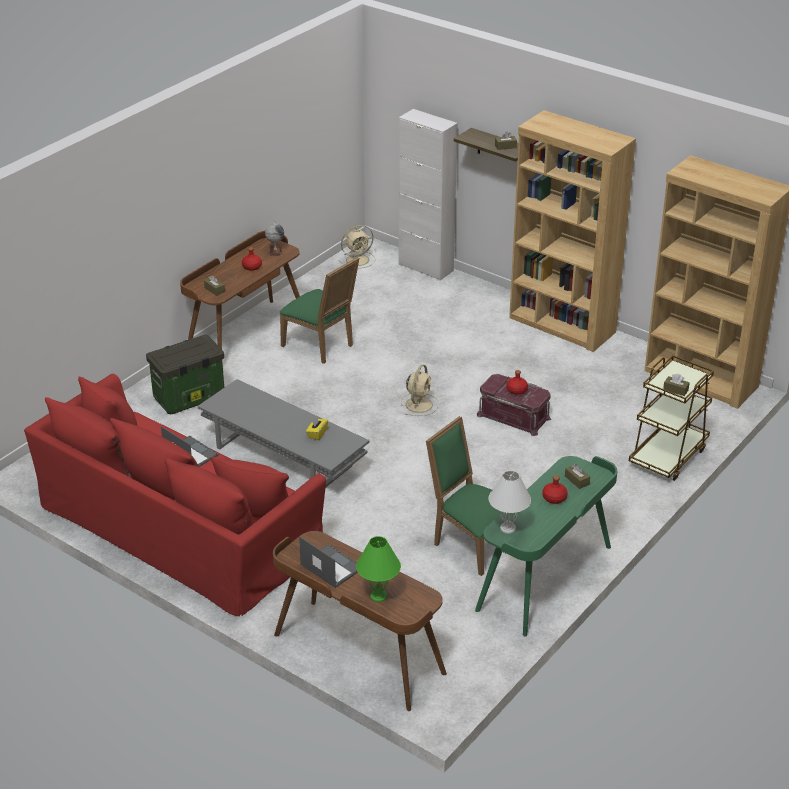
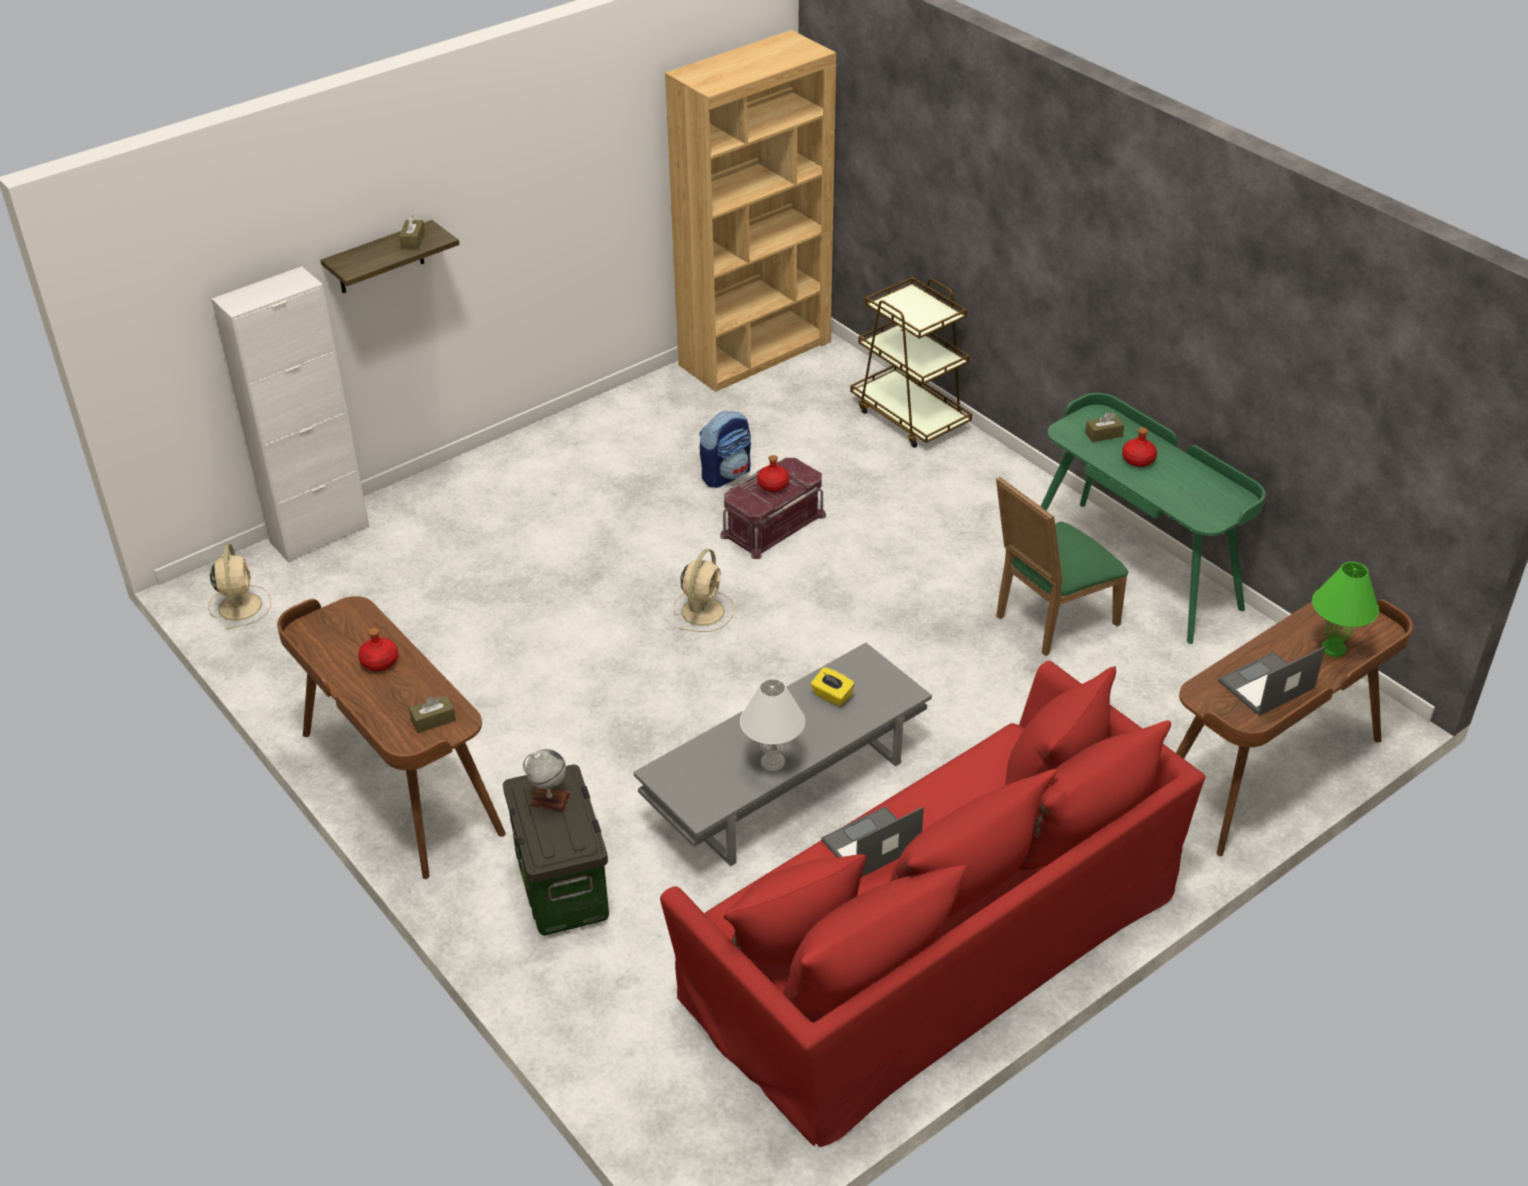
camera: 75 degrees left, 5 degrees up
(275, 251) = (341, 625): globe -> globe (549, 799)
(321, 346) = (487, 692): green chair -> none
(419, 404) = (703, 610): beige fan -> beige fan turned 75 degrees clockwise
(508, 528) = (1198, 509): white table lamp -> white table lamp (773, 762)
(556, 390) = (726, 475): none -> backpack
(562, 325) = (568, 435): brown bookcase -> none
(675, 390) = (936, 316): brown tissue box -> none

